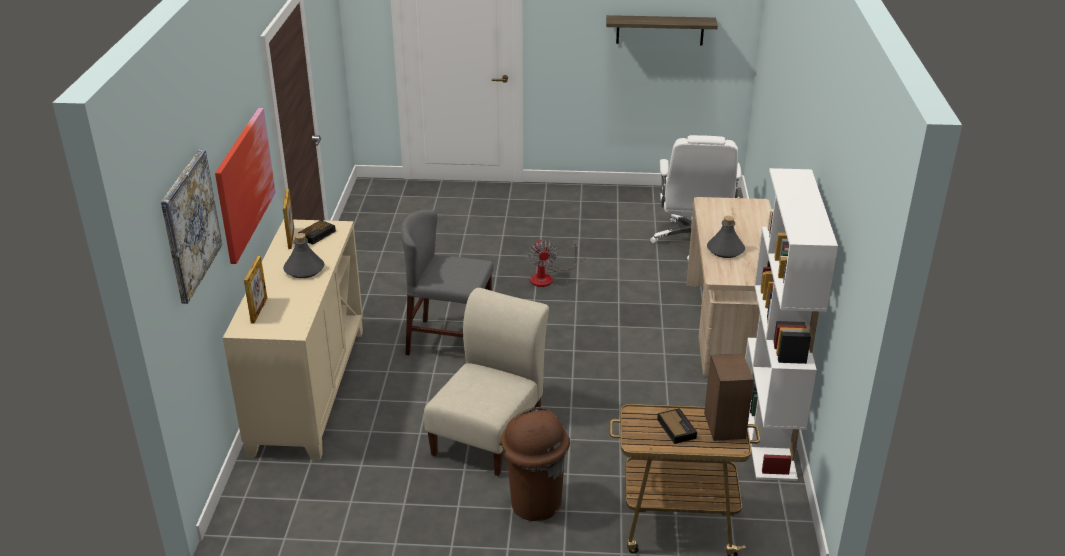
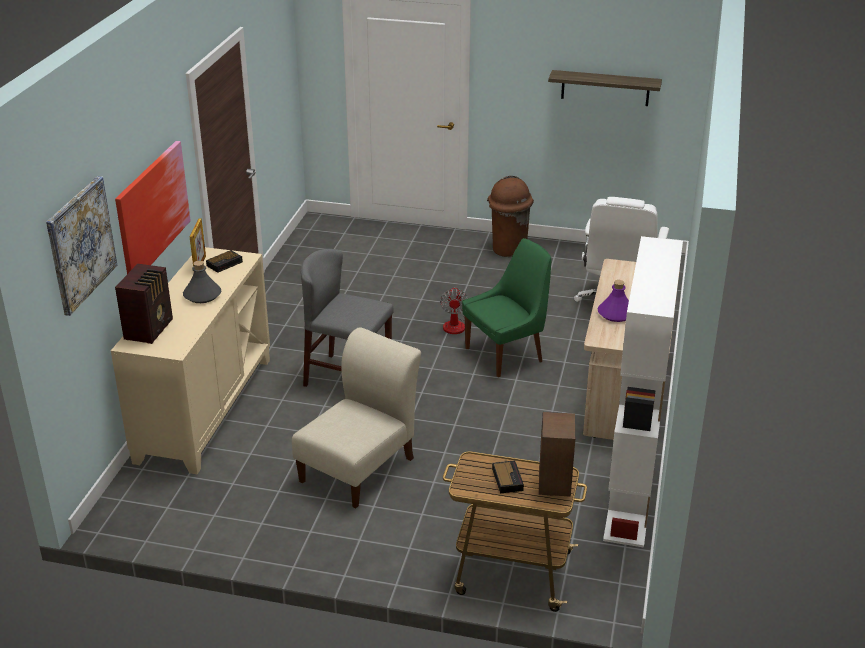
camera: 10 degrees right, 0 degrees up
(259, 310) = (150, 329): picture frame -> radio
(534, 503) = (382, 538): brown trash can -> brown trash can (508, 249)
(601, 302) = (506, 354): none -> green chair
(725, 250) = (616, 313): grey bottle -> purple bottle

